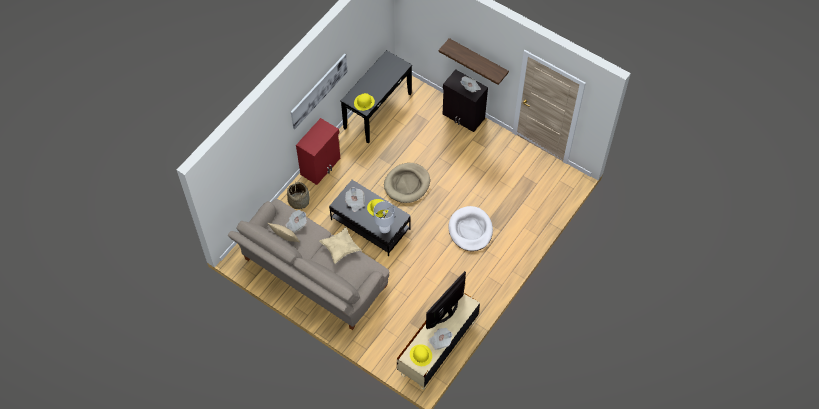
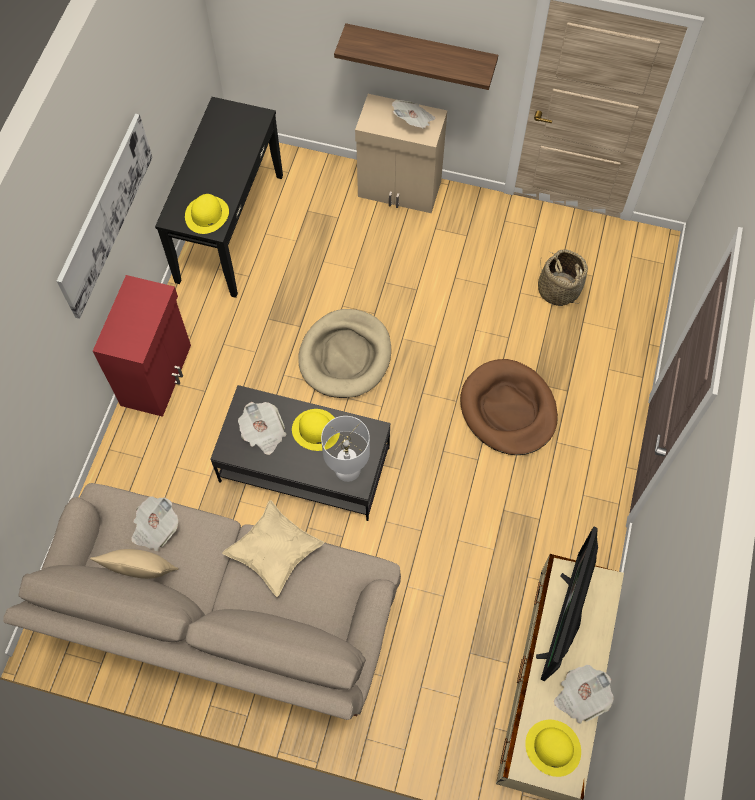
camera: 20 degrees left, 5 degrees up
(299, 201) = (137, 463): basket -> basket (558, 289)
(463, 117) = (399, 190): black cabinet -> beige cabinet
(470, 230) = (508, 409): white dog bed -> brown dog bed

